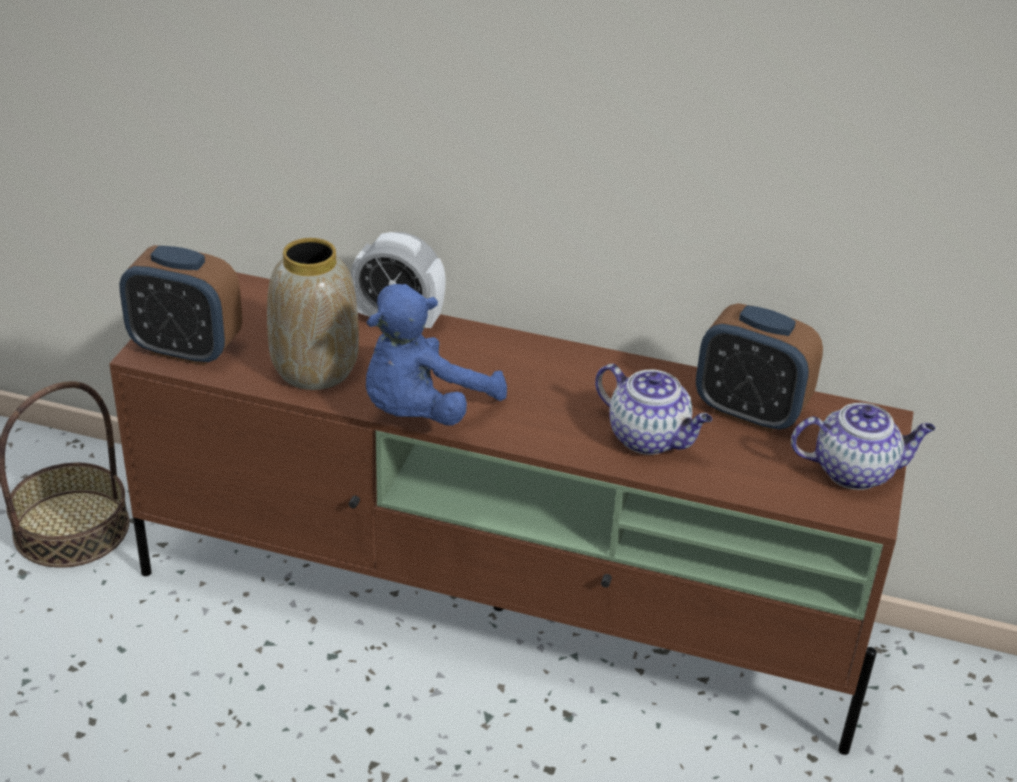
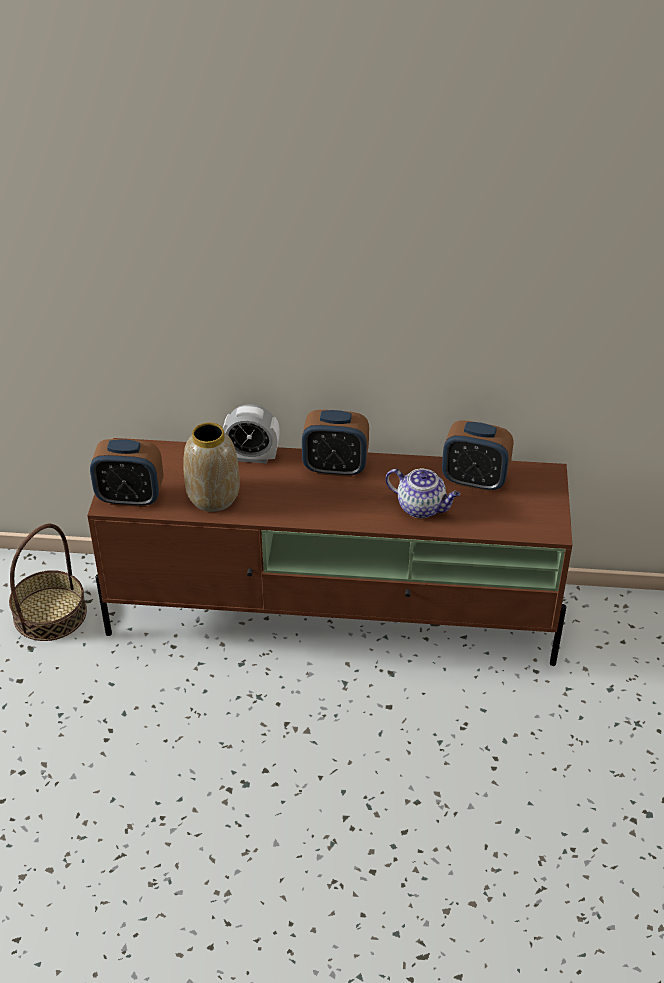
camera: 10 degrees left, 5 degrees up
(422, 412) = (286, 514): blue plush toy -> none
(525, 357) = (335, 468): none -> alarm clock
(855, 471) = (542, 507): teapot -> none

